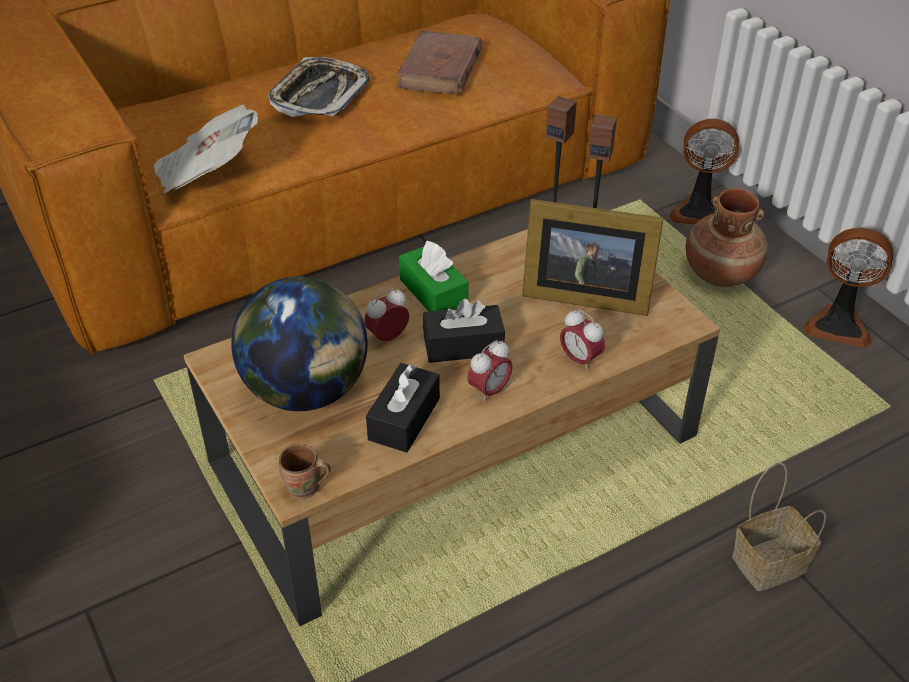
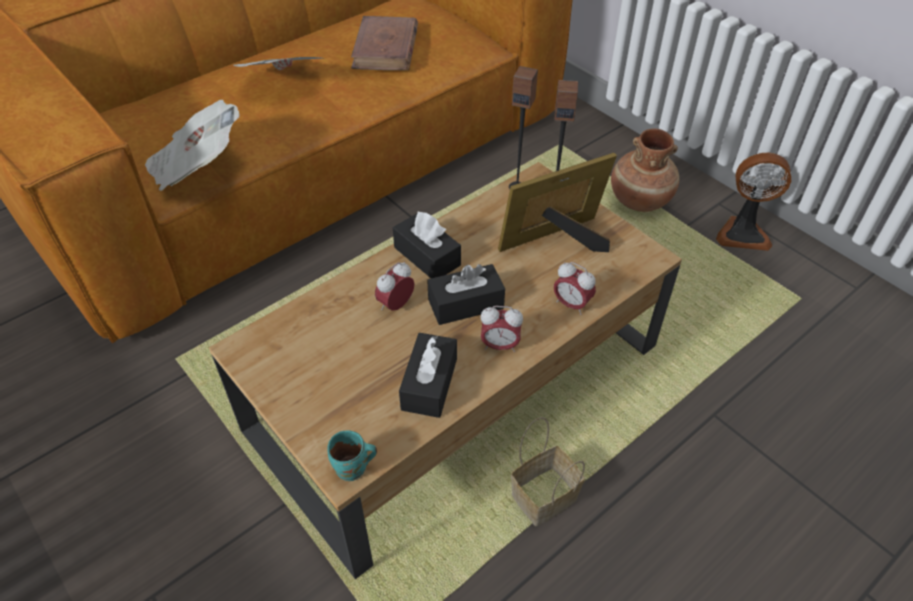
camera: 10 degrees left, 5 degrees up
(305, 489) = (353, 470): brown mug -> turquoise mug
(307, 391) = (333, 368): globe -> none
(319, 95) = (284, 82): tray -> newspaper
(433, 292) = (427, 256): green tissue box -> black tissue box
(489, 391) = (499, 345): alarm clock -> alarm clock turned 60 degrees clockwise
(582, 294) = (557, 241): picture frame -> picture frame turned 150 degrees clockwise
(699, 211) = (609, 148): fan -> none
(768, 565) = (741, 454): basket -> basket (543, 499)

